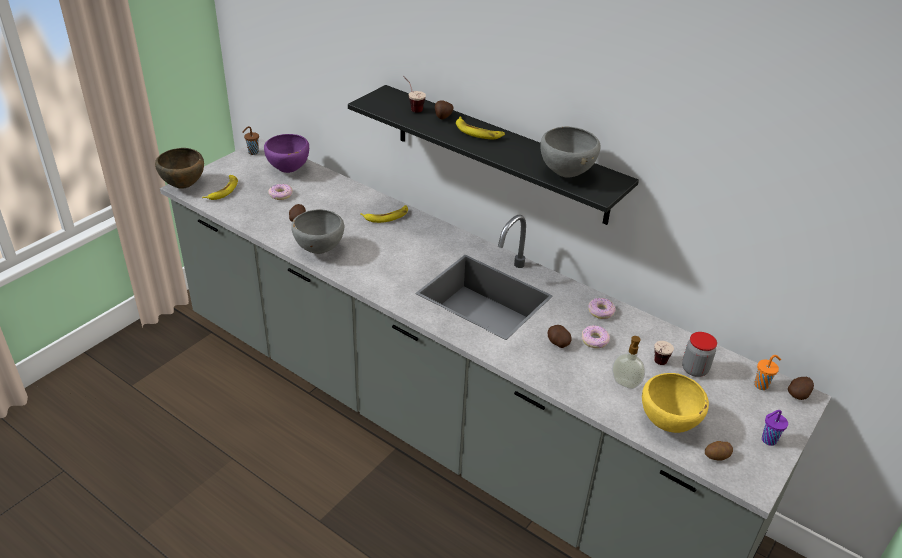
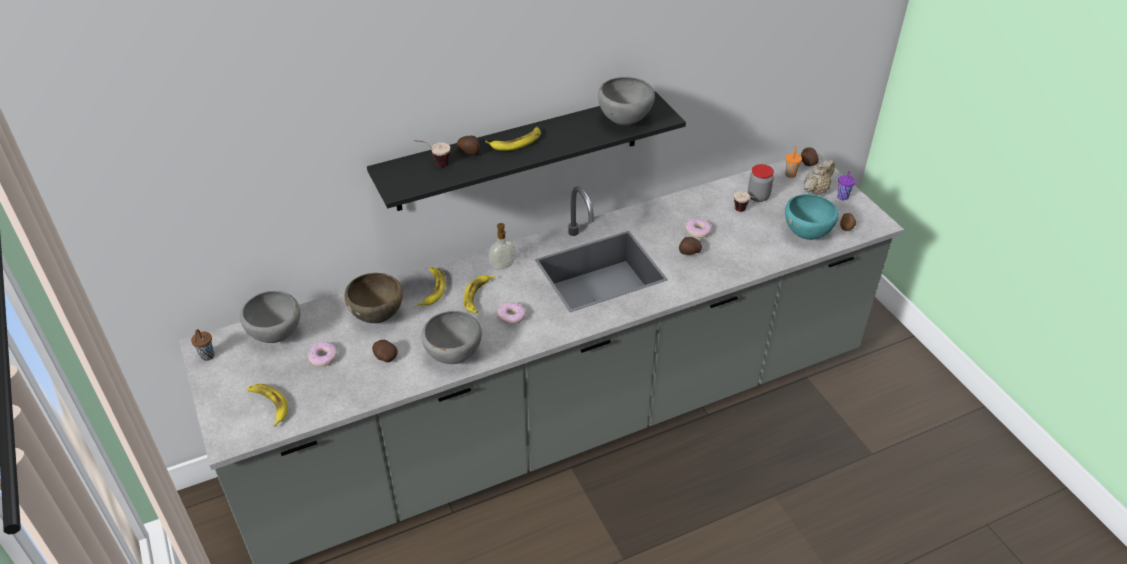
camera: 60 degrees left, 5 degrees up
(184, 186) = (227, 439): brown bowl -> brown bowl (378, 317)
(289, 170) = (277, 336): purple bowl -> grey bowl
(396, 240) = (478, 296): none -> banana
(600, 312) = (666, 213): donut -> donut (511, 316)
(625, 384) = (755, 237): soap dispenser -> soap dispenser (503, 266)
(668, 425) = (807, 235): yellow bowl -> turquoise bowl
(754, 413) = (815, 191): none -> beige teapot

